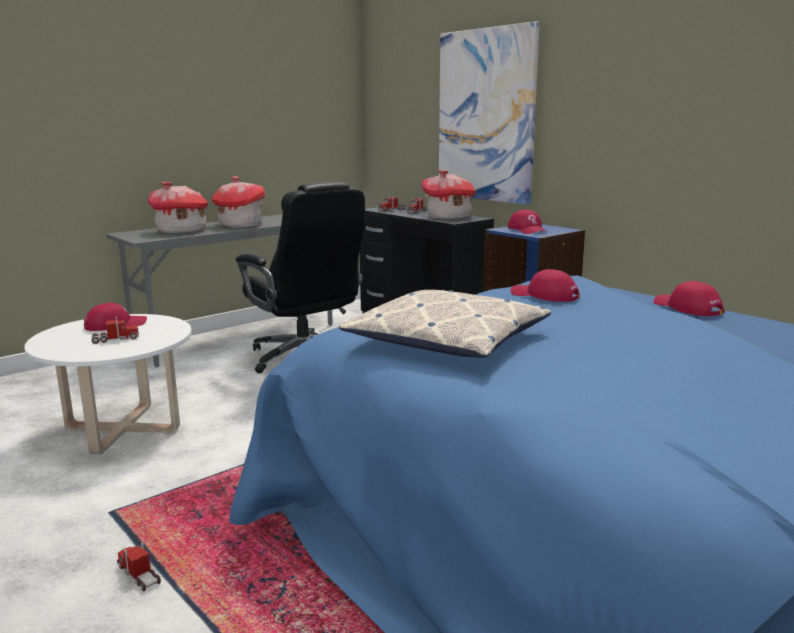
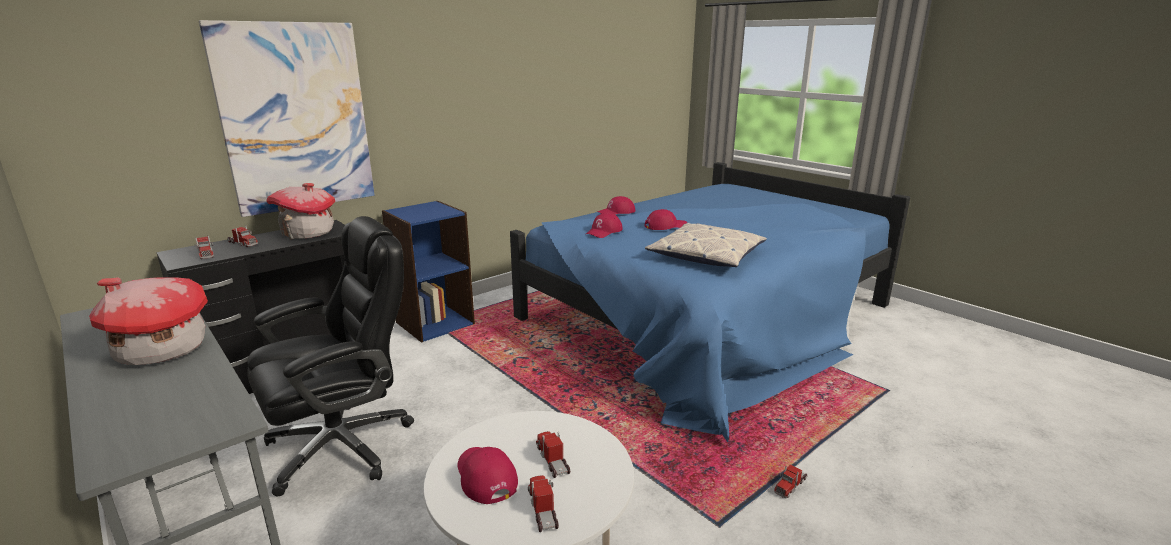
camera: 90 degrees left, 5 degrees up
(64, 338) = (543, 509): none -> toy truck
(181, 231) = (162, 398): toy house -> none
(527, 230) = (426, 213): red cap -> red cap (665, 226)

